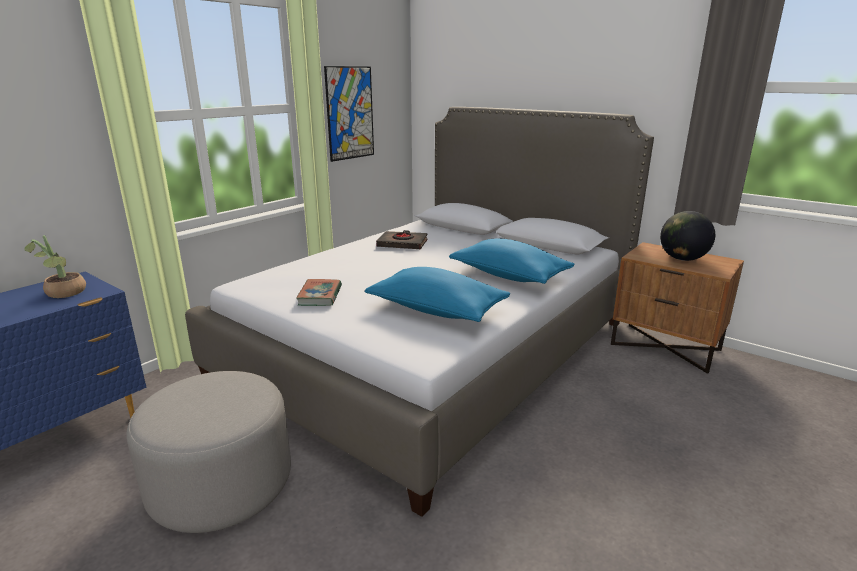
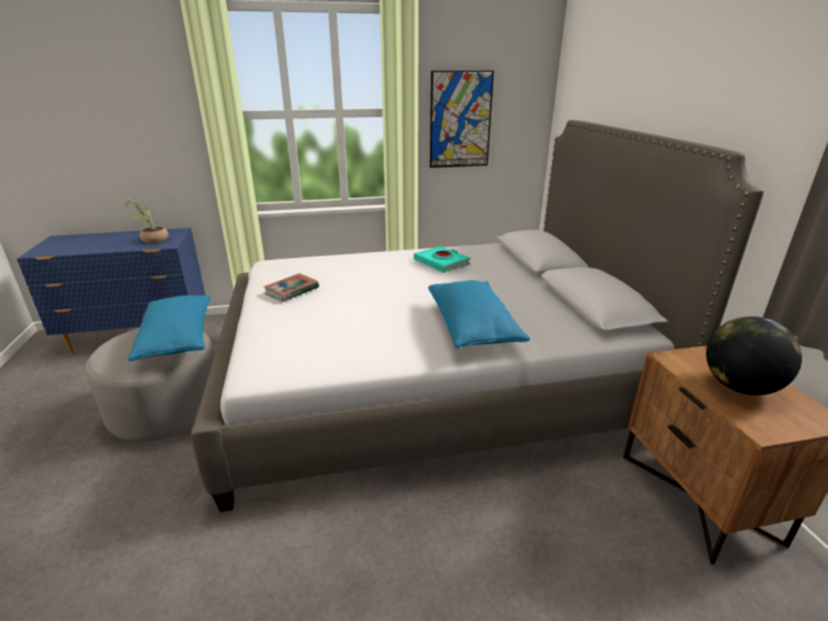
camera: 40 degrees right, 5 degrees up
(402, 244) = (442, 263): black book -> turquoise book
(437, 310) = (343, 337): blue pillow -> blue pillow (178, 339)

